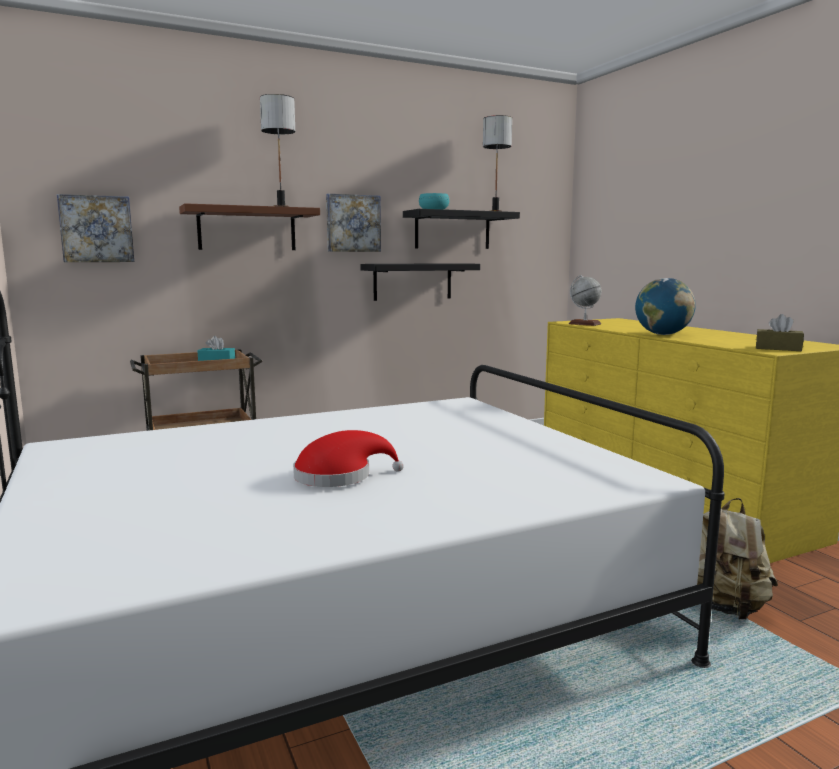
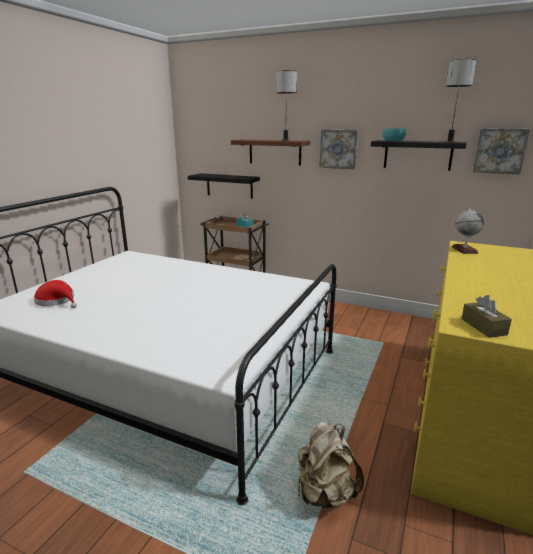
camera: 50 degrees right, 10 degrees up
(96, 229) = (207, 151): picture -> picture (499, 151)
(339, 476) = (143, 305): red hat -> red hat (57, 301)
(412, 281) = (379, 191): black shelf -> black shelf (229, 186)
(662, 334) = (467, 278): globe -> none

